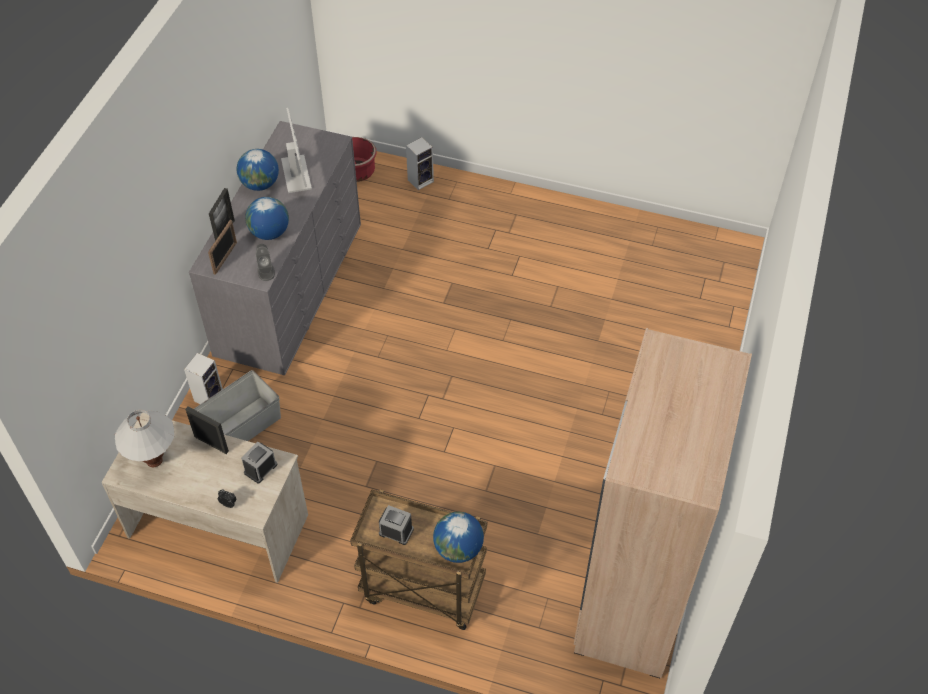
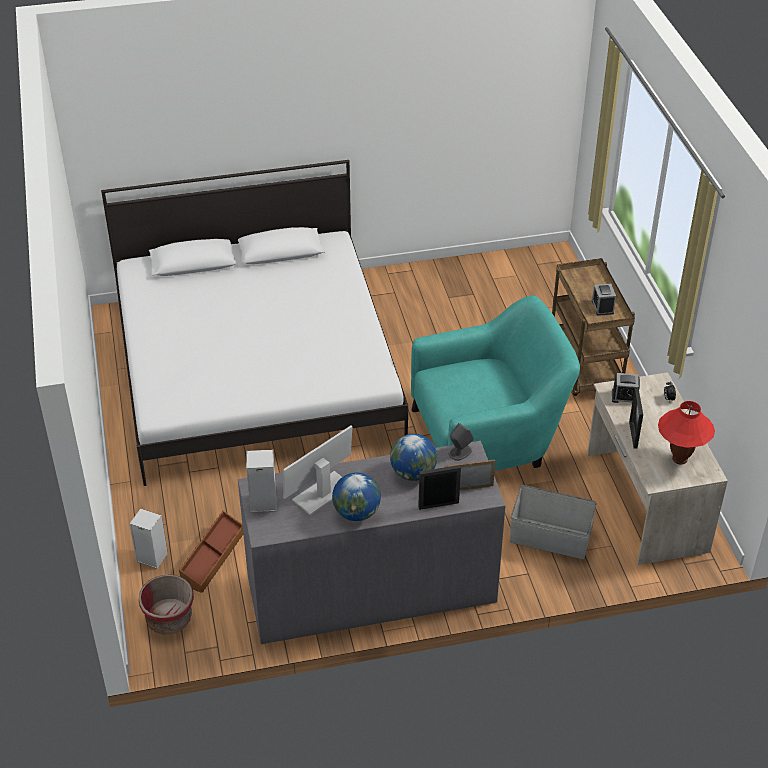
camera: 120 degrees left, 10 degrees down
(154, 461) = (679, 459): white table lamp -> red table lamp
(209, 396) = (539, 579): speaker -> speaker (262, 503)
(386, 448) = (489, 437): none -> turquoise armchair
(394, 212) = (212, 557): none -> brown storage box
(458, 549) = (586, 275): globe -> none
(595, 317) = (256, 370): none -> white bed
(633, 596) = (494, 274): beige wardrobe -> none

